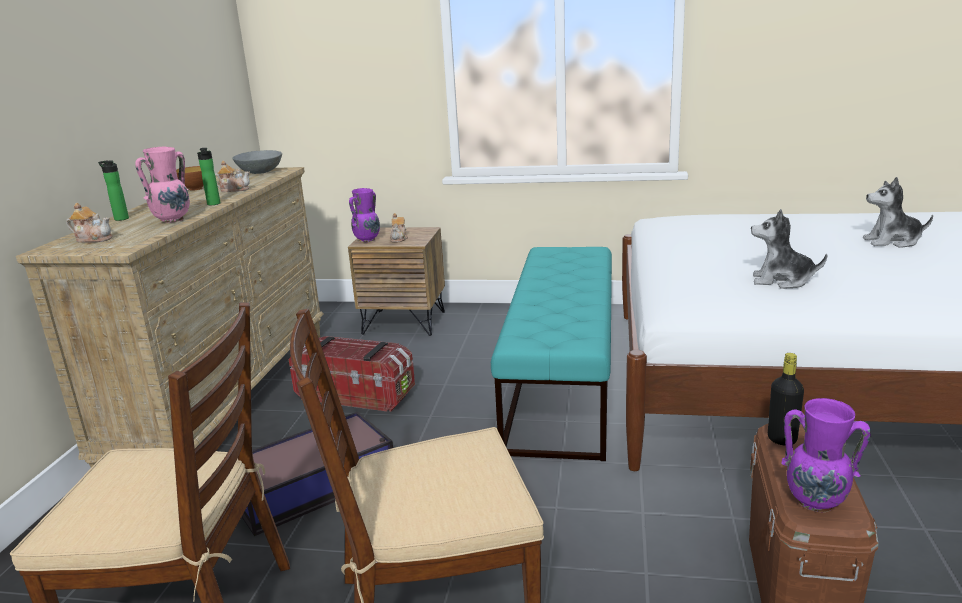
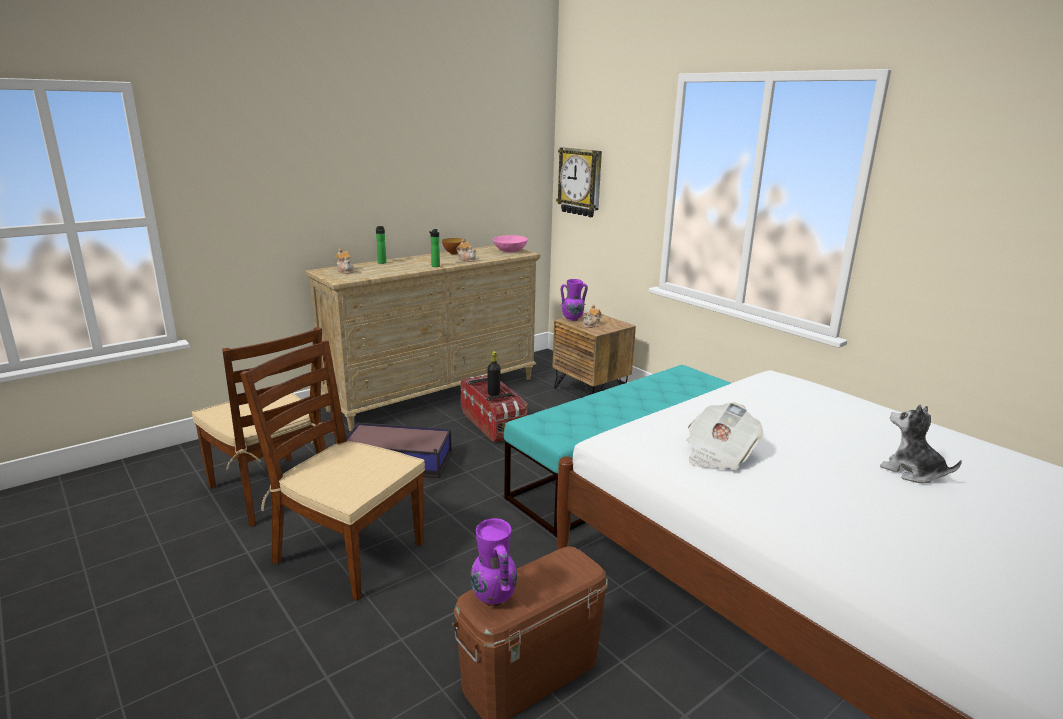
camera: 40 degrees right, 0 degrees up
(173, 220) = (396, 271): pink vase -> none
(259, 172) = (509, 251): grey bowl -> pink bowl
(300, 71) = (580, 182): none -> wall clock
(781, 281) = (718, 454): plush toy -> newspaper
(782, 439) = (559, 559): black bottle -> black bottle (493, 393)

